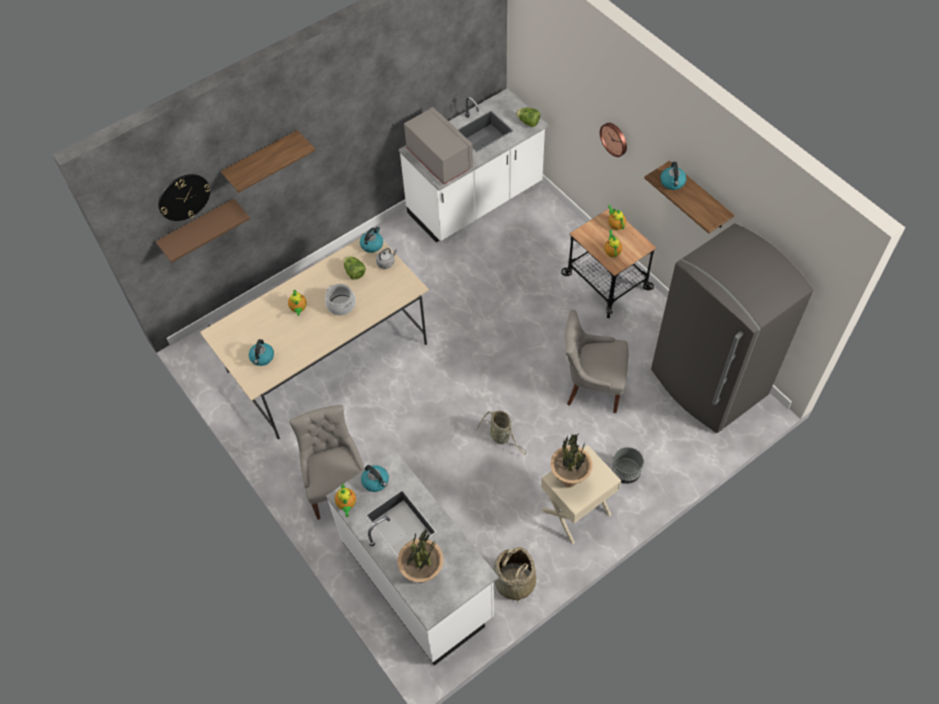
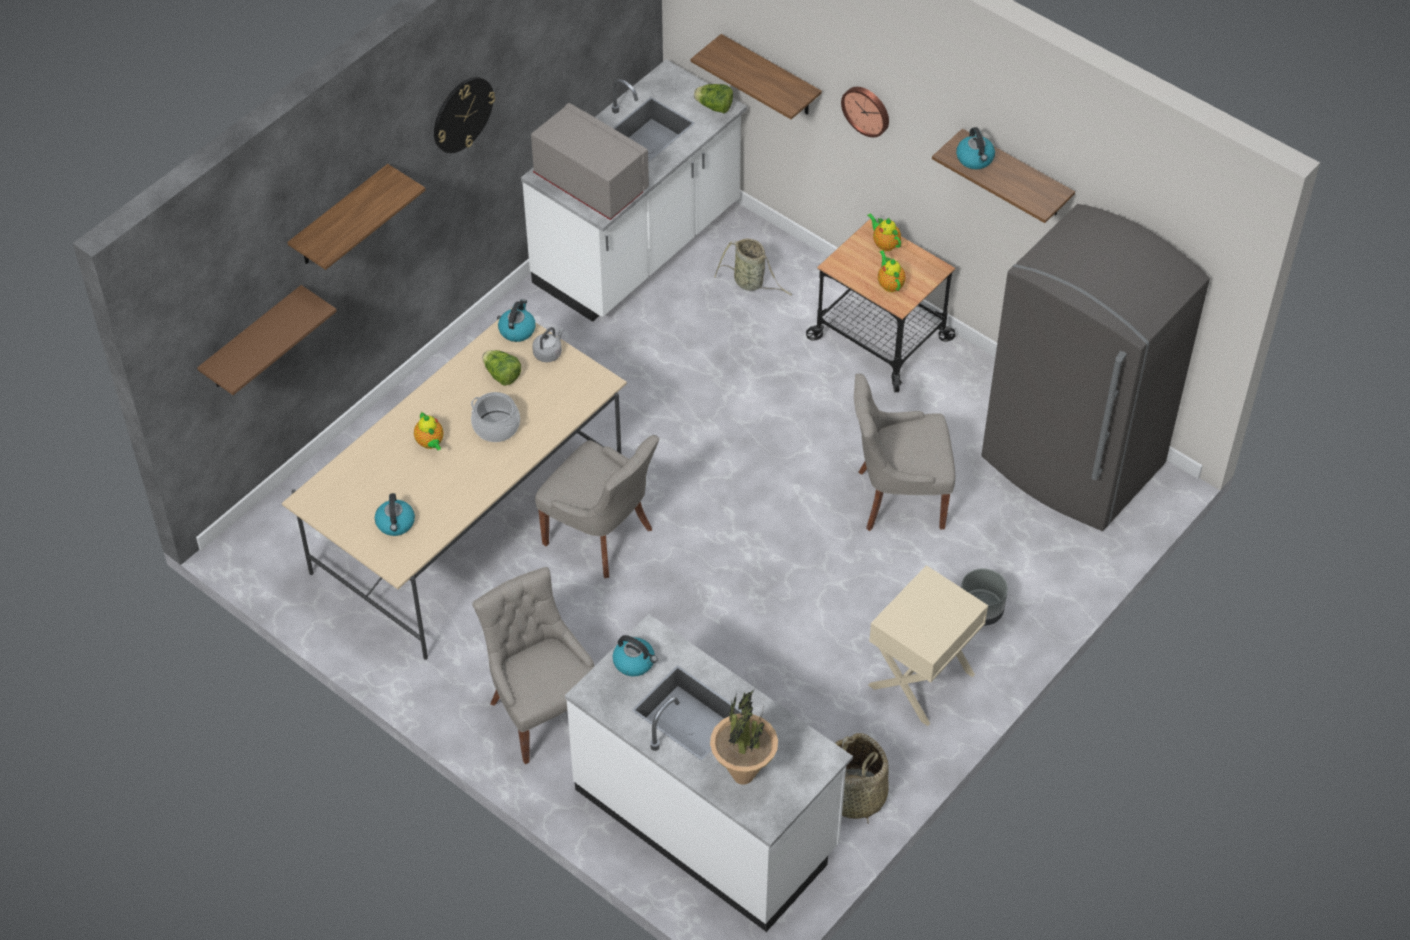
camera: 15 degrees left, 5 degrees down
(184, 197) = (238, 289): wall clock -> wall clock (462, 114)
(346, 504) = (600, 701): teapot -> none
(404, 379) = (601, 536): none -> grey chair
(501, 437) = (778, 594): basket -> basket (751, 283)
(562, 108) = (770, 77): none -> shelf
(569, 481) = (912, 620): potted plant -> none

